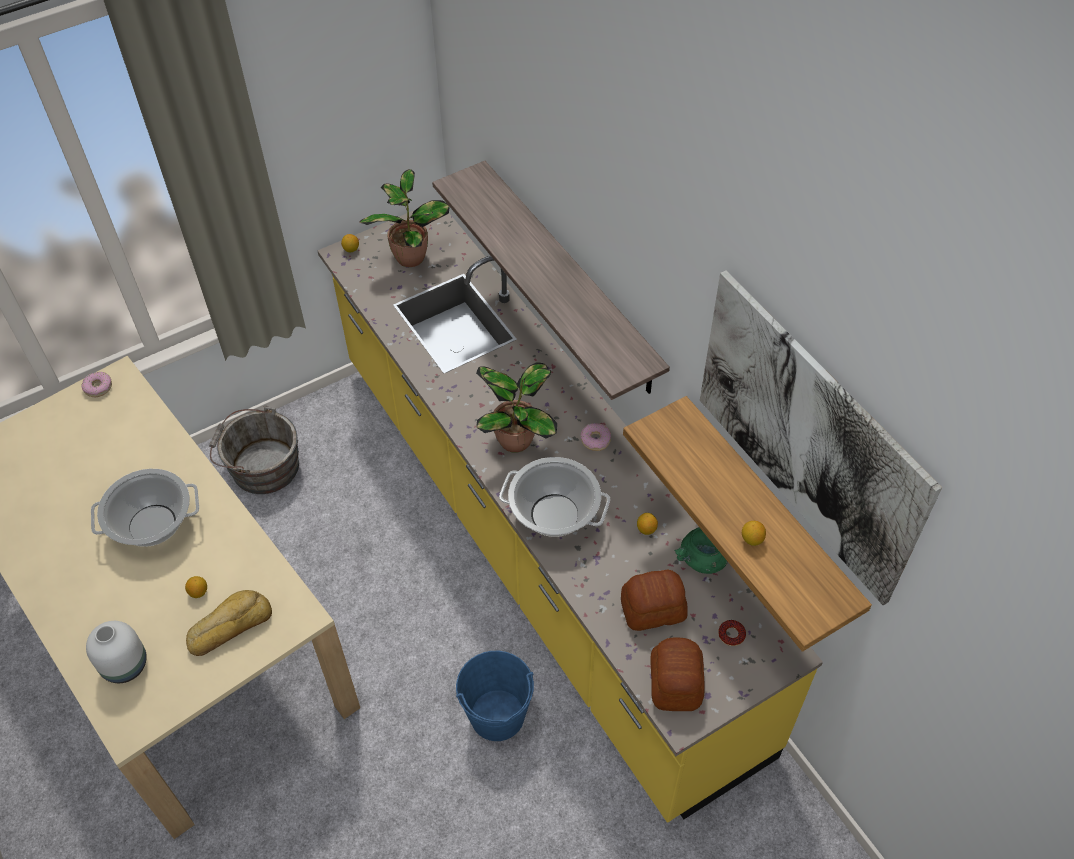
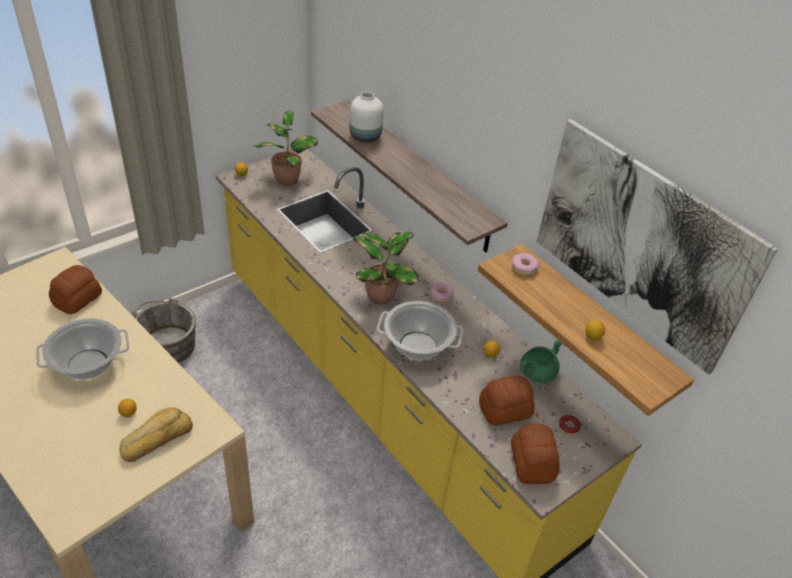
camera: 10 degrees left, 10 degrees down
(98, 387) = (41, 268): donut -> donut (524, 267)
(124, 664) = (64, 471): white vase -> white vase (364, 136)
(140, 433) = (76, 299): none -> bread
(497, 715) = (366, 522): blue bucket -> none

